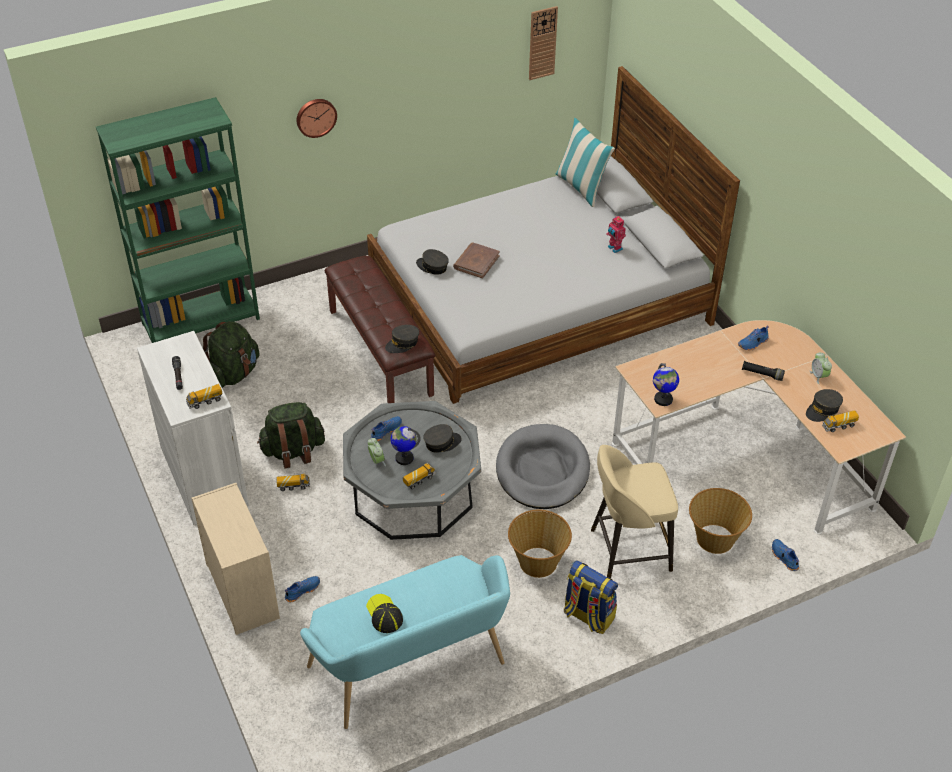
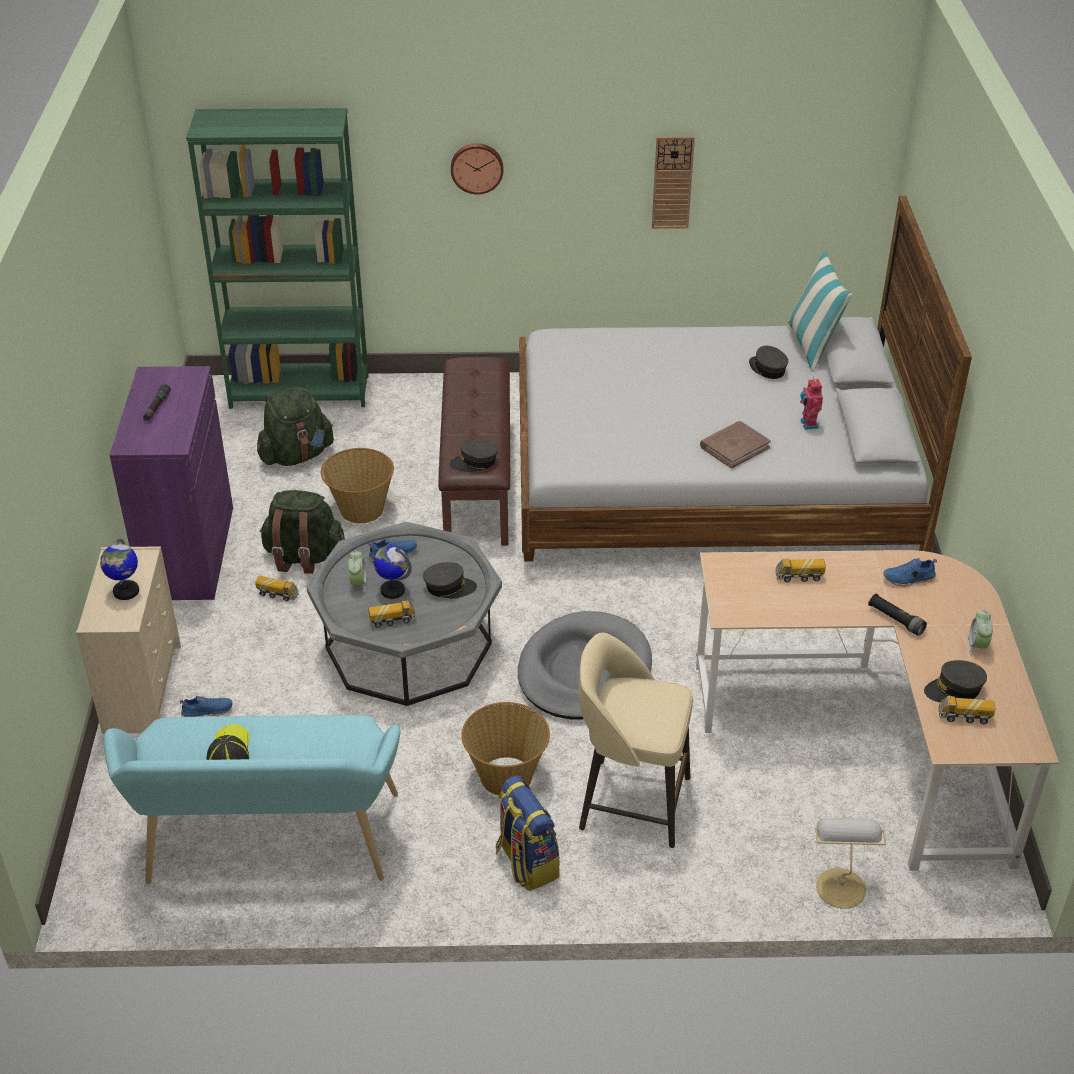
camera: 25 degrees right, 5 degrees down
(203, 476) = (188, 552): white cabinet -> purple cabinet
(205, 401) = (164, 441): toy truck -> toy truck (799, 577)
(432, 266) = (562, 385): grey cap -> grey cap (767, 369)
(476, 262) = (619, 394): brown book -> brown book (734, 447)
(542, 43) = (803, 142): wall clock -> wall clock (672, 182)
(663, 399) = (736, 610): globe -> globe (125, 591)
(714, 539) = (757, 828): basket -> basket (361, 509)
(784, 558) = (840, 885): blue shoe -> table lamp

